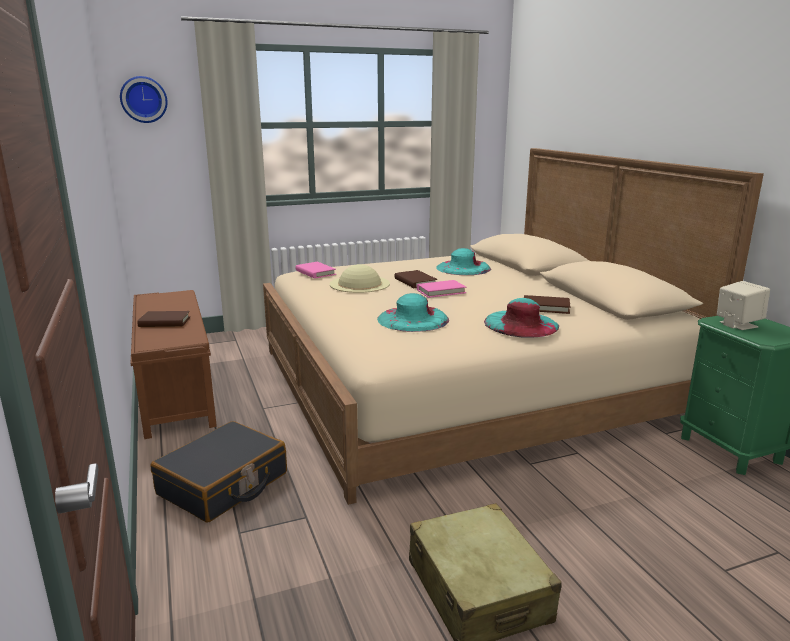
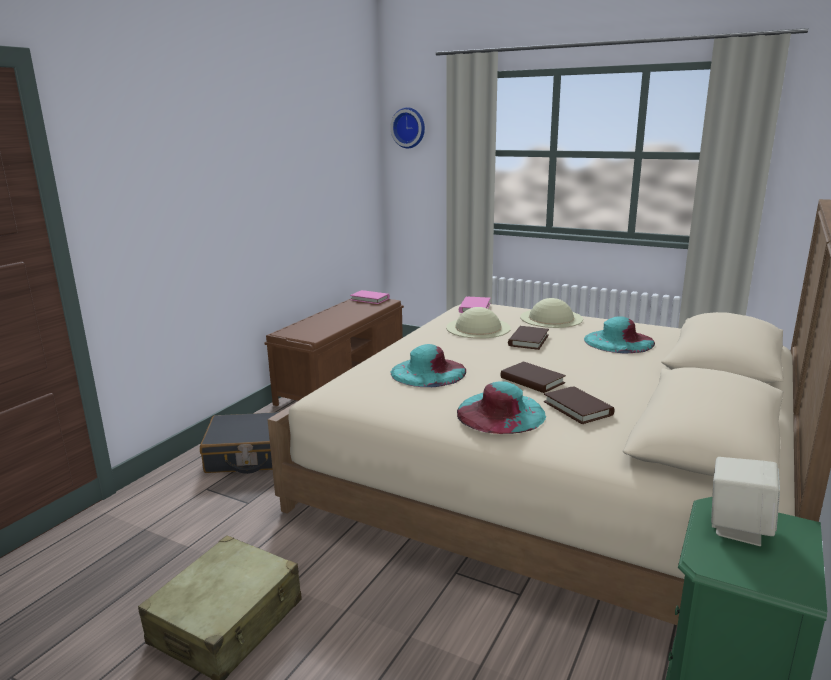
camera: 50 degrees right, 0 degrees up
(164, 322) = (328, 319): brown book -> brown book (532, 380)
(388, 265) = (551, 318): none -> beige hat
(441, 291) = (524, 356): pink book -> pink book (370, 299)

